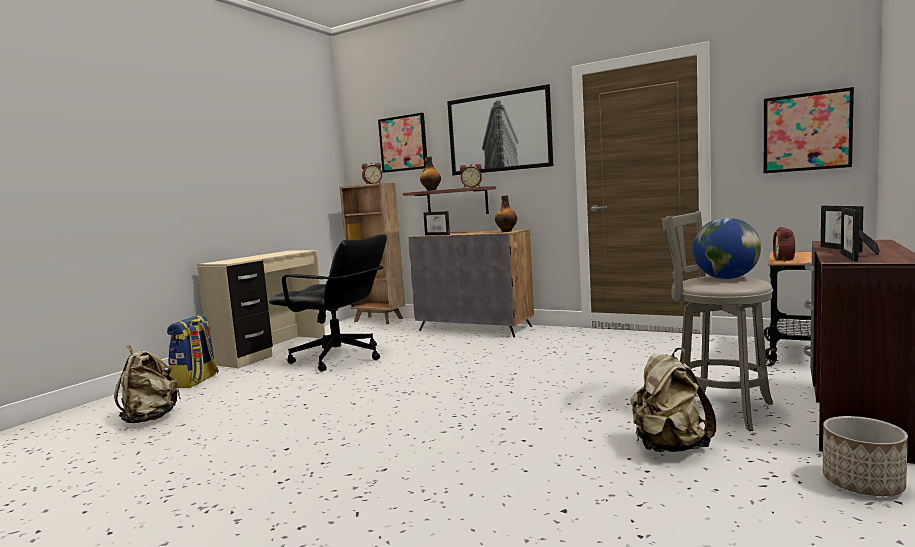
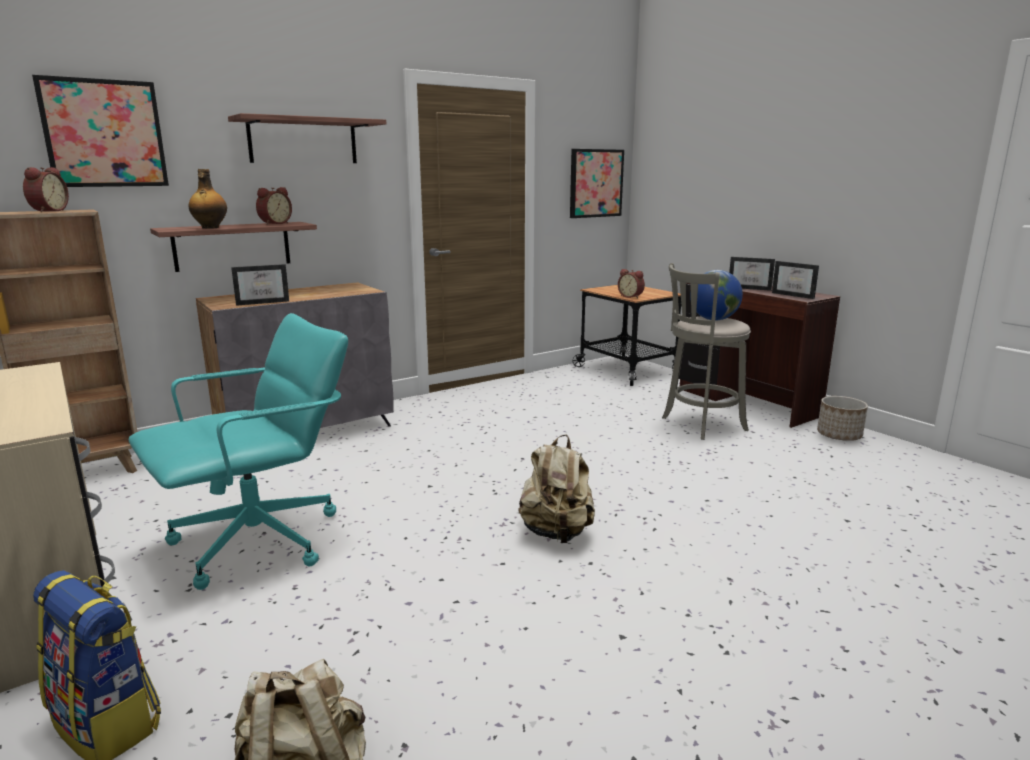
camera: 65 degrees left, 10 degrees up
(338, 358) = (259, 541): black office chair -> turquoise office chair
(499, 132) = (303, 141): picture -> shelf
(507, 231) = (354, 288): bottle -> none
(669, 447) = (759, 459): beige backpack -> beige backpack (556, 533)

